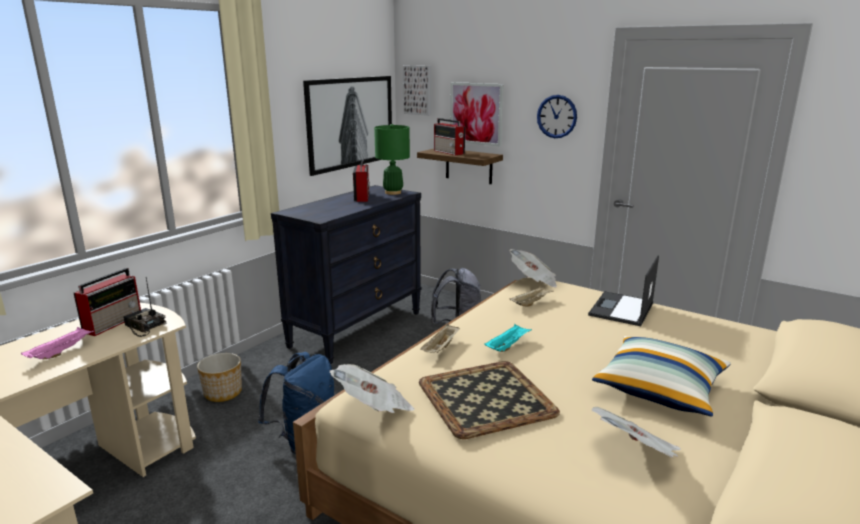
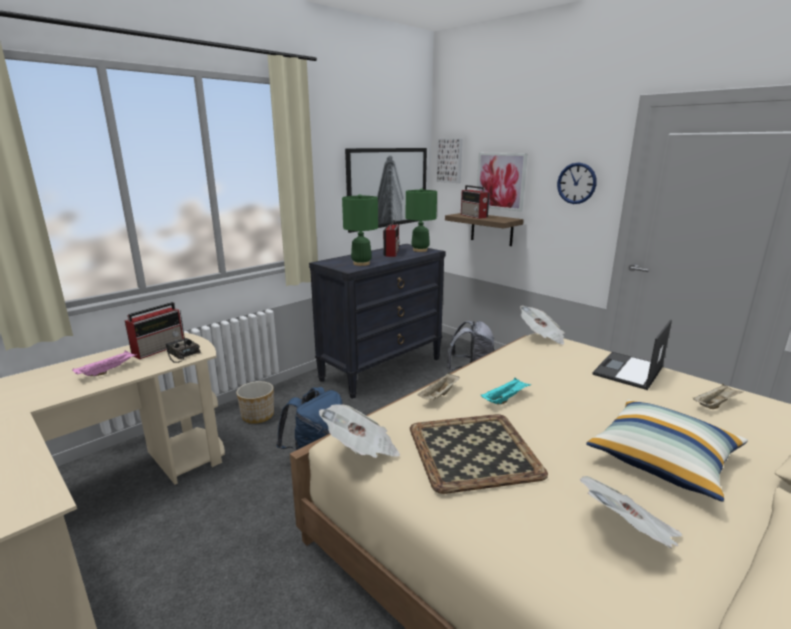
camera: 10 degrees right, 0 degrees up
(332, 211) = (361, 264): none -> green table lamp
(531, 303) = (535, 358): beige tray -> beige tray (715, 404)

